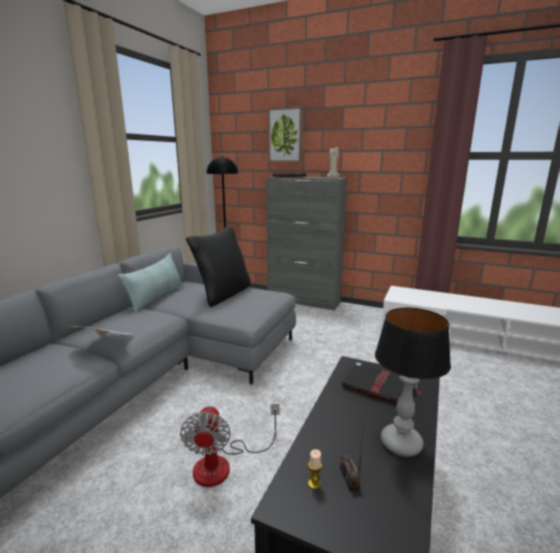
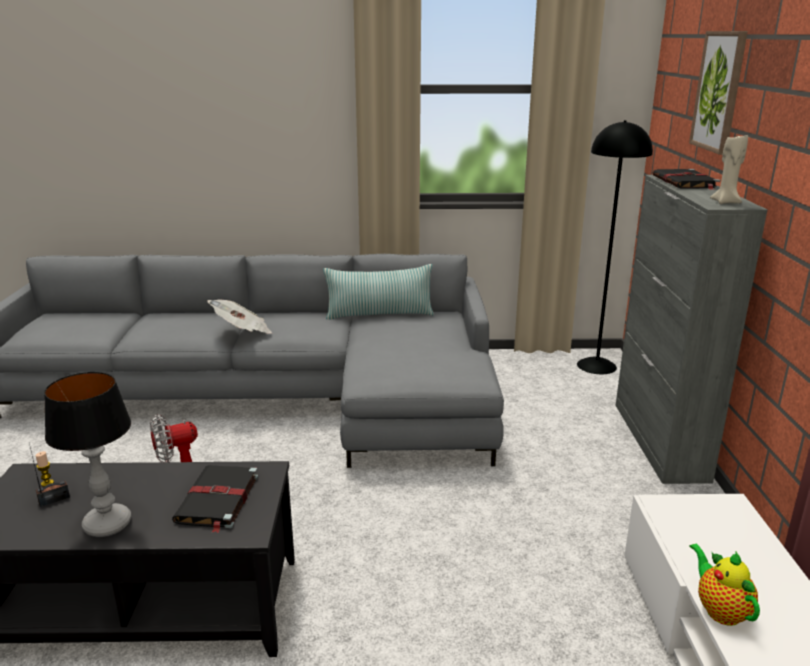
camera: 65 degrees right, 5 degrees up
(223, 294) = (426, 344): black pillow -> none
(460, 308) = (720, 610): none -> teapot

